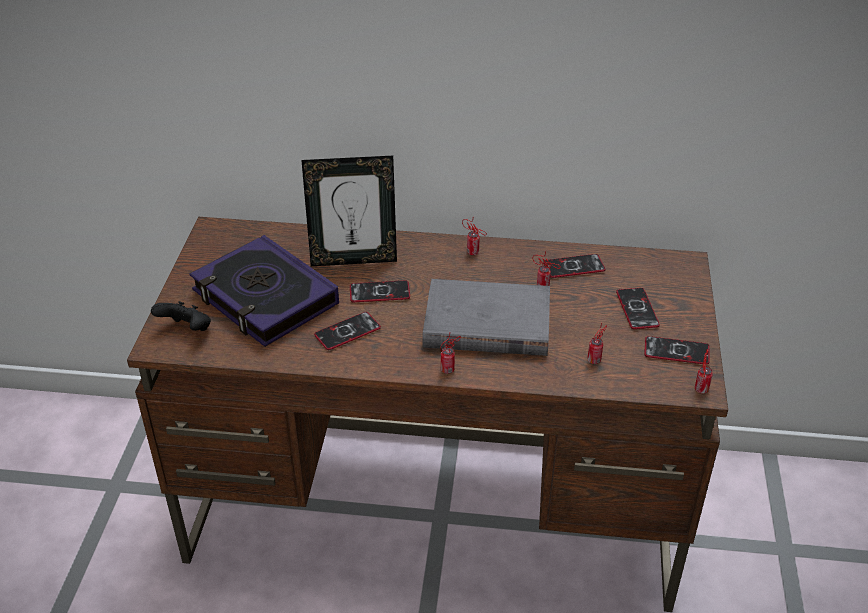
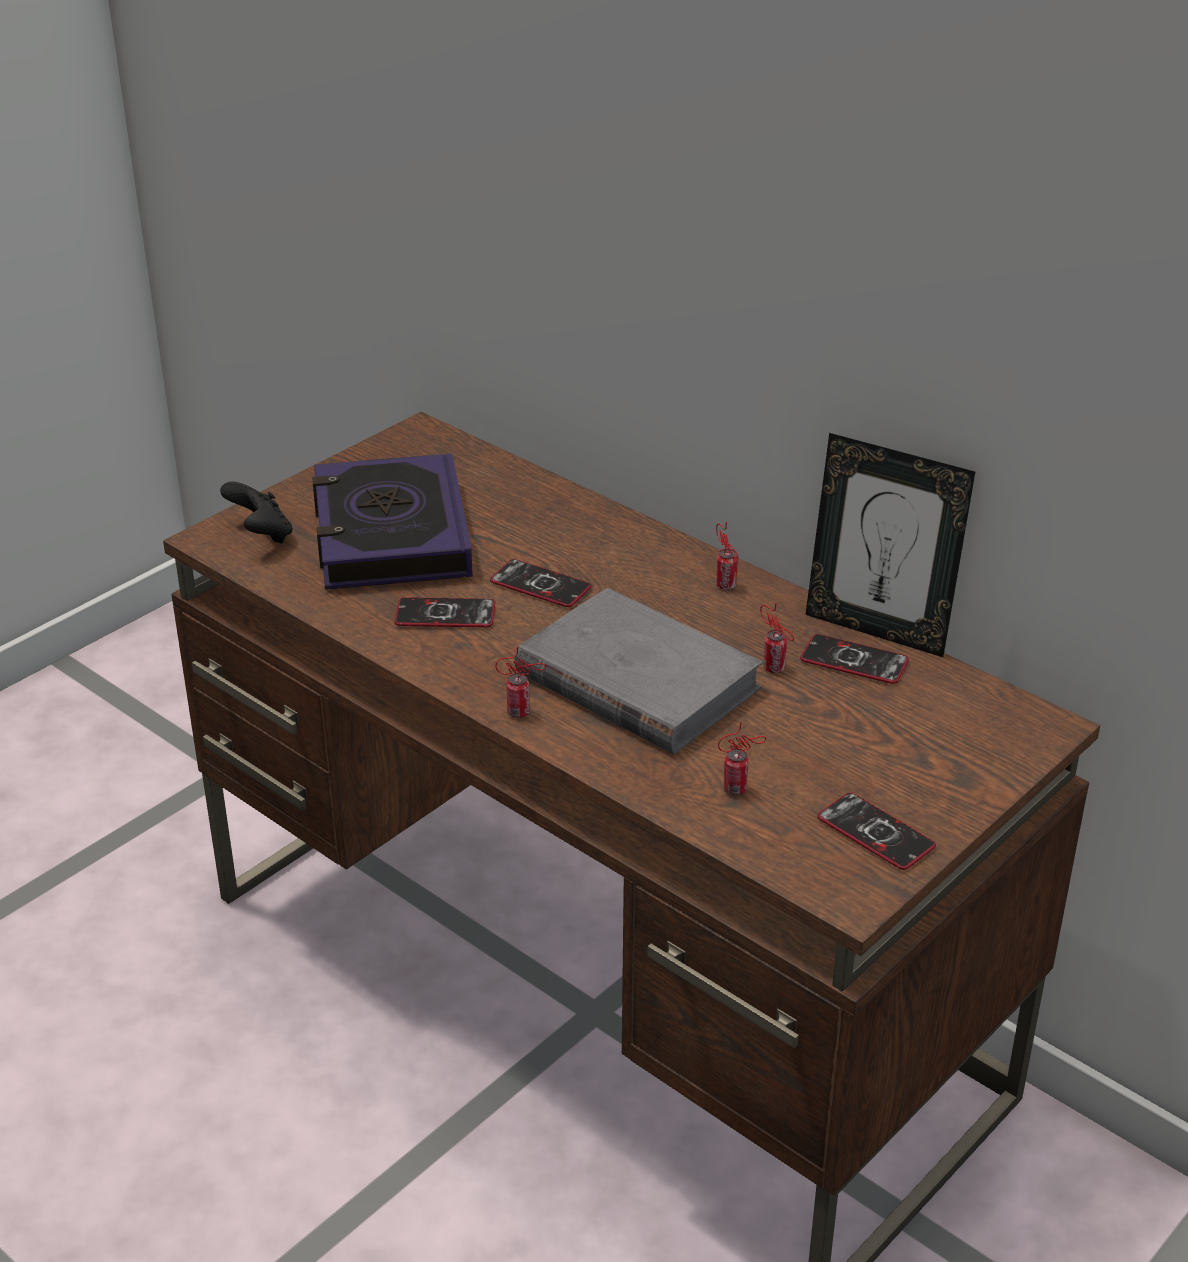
camera: 35 degrees right, 5 degrees down
(353, 259) = (553, 532): picture frame -> picture frame (878, 629)
(637, 309) = (883, 753): phone -> none
(701, 391) = (849, 899): can -> none

